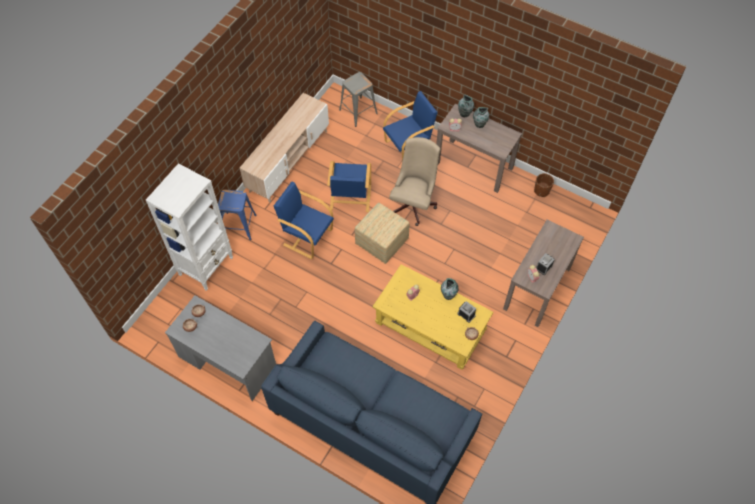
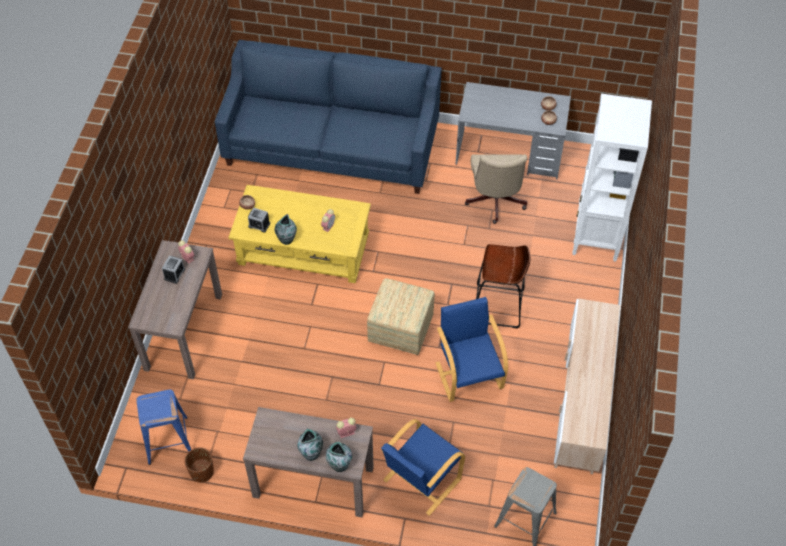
camera: 160 degrees right, 5 degrees down
(238, 226) = (590, 293): blue stool -> blue stool (168, 439)
(307, 236) = (498, 306): blue armchair -> brown stool
(414, 203) = (379, 394): beige office chair -> beige office chair (495, 203)

